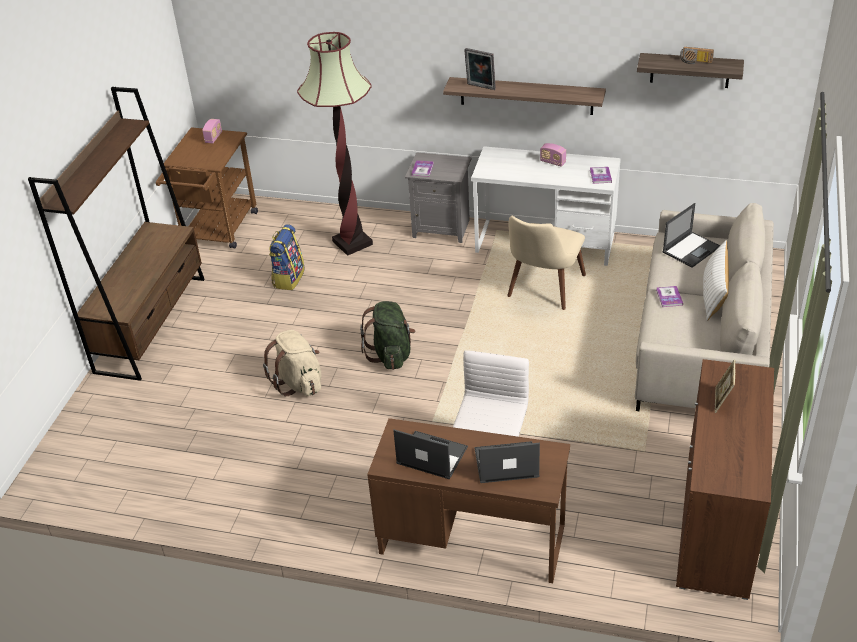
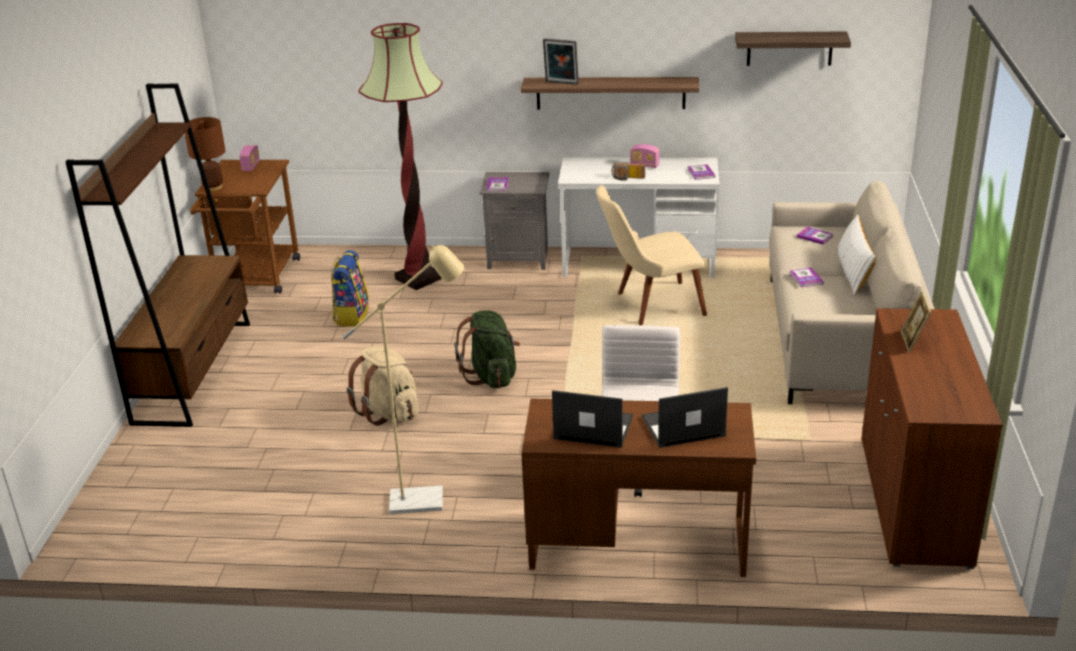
camera: 10 degrees left, 10 degrees down
(178, 160) = (213, 187): none -> brown table lamp
(312, 476) = (427, 500): none -> beige floor lamp
(542, 292) = (649, 306): beige chair -> beige chair turned 60 degrees clockwise
(691, 249) = (815, 236): laptop -> book
(695, 62) = (797, 35): radio -> radio (628, 178)

